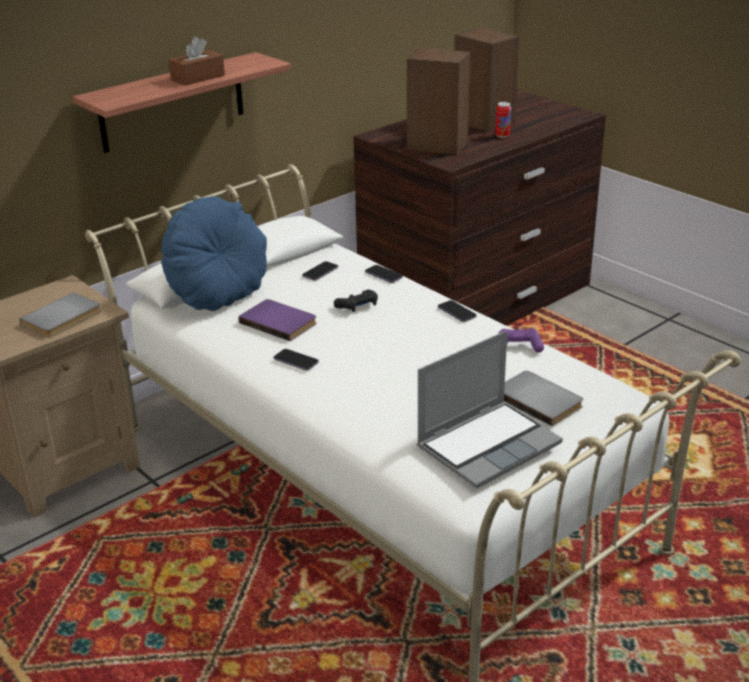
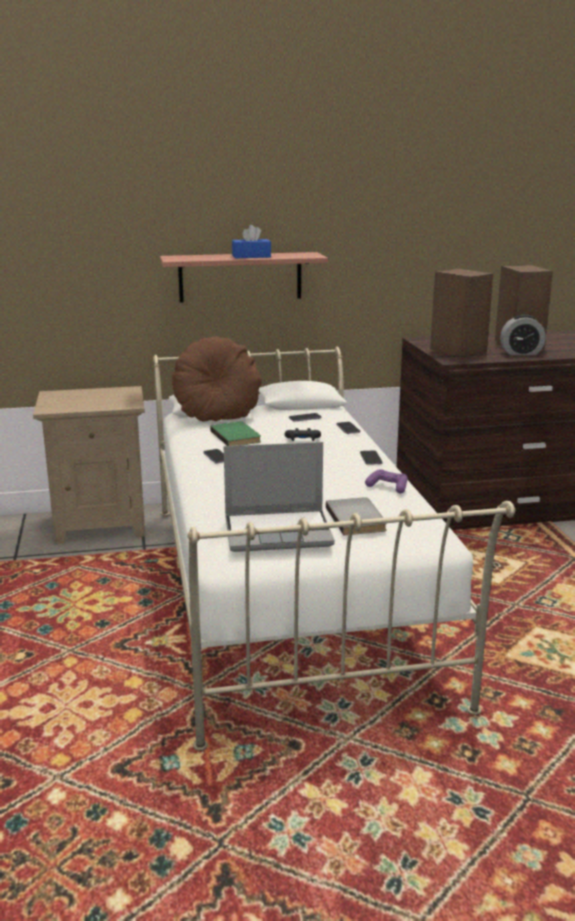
camera: 30 degrees right, 10 degrees down
(63, 318) = (103, 403): grey book -> none
(198, 77) = (251, 256): brown tissue box -> blue tissue box
(219, 299) = (217, 418): blue pillow -> brown pillow
(280, 322) = (237, 436): purple book -> green book
(502, 136) = (521, 353): can -> alarm clock

